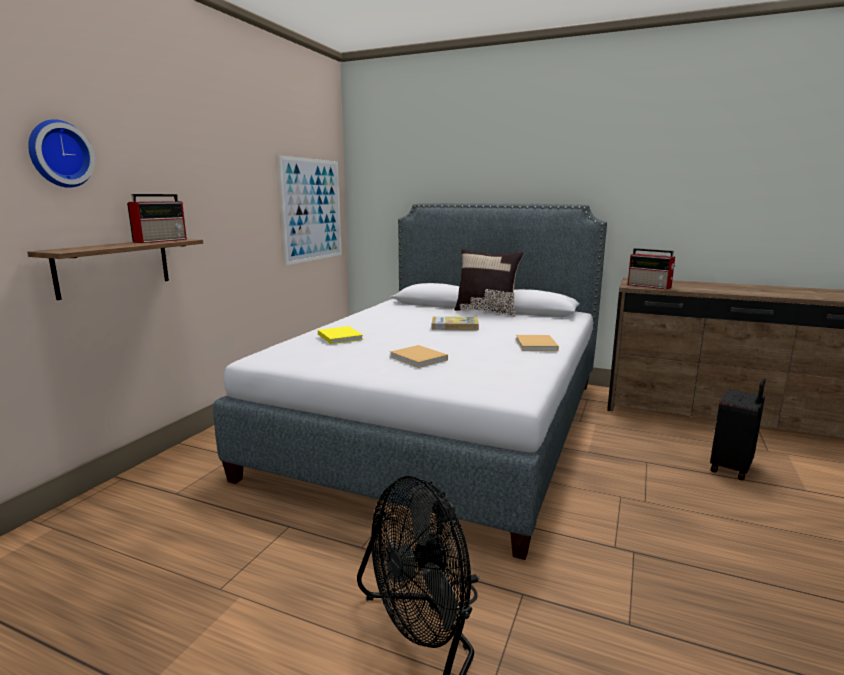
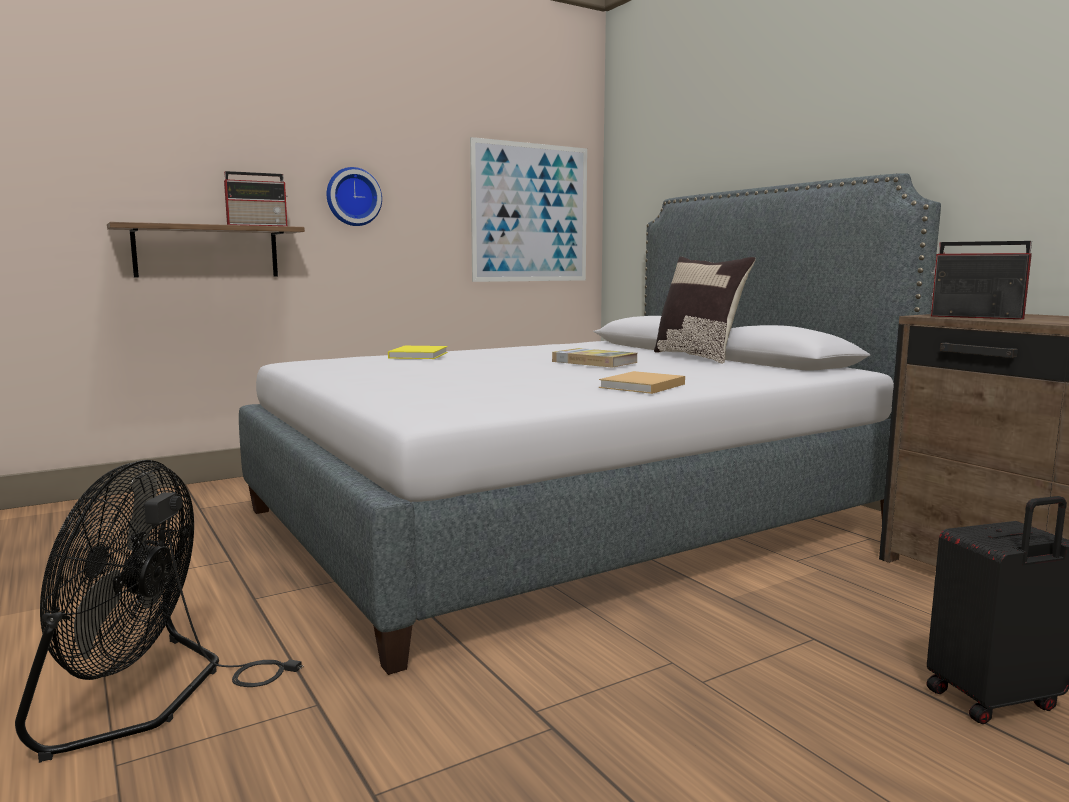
camera: 35 degrees right, 5 degrees down
(59, 154) = (152, 128): wall clock -> wall clock (353, 197)
(419, 358) = (440, 378): beige book -> none
(650, 286) = (974, 317): radio -> radio turned 135 degrees clockwise

